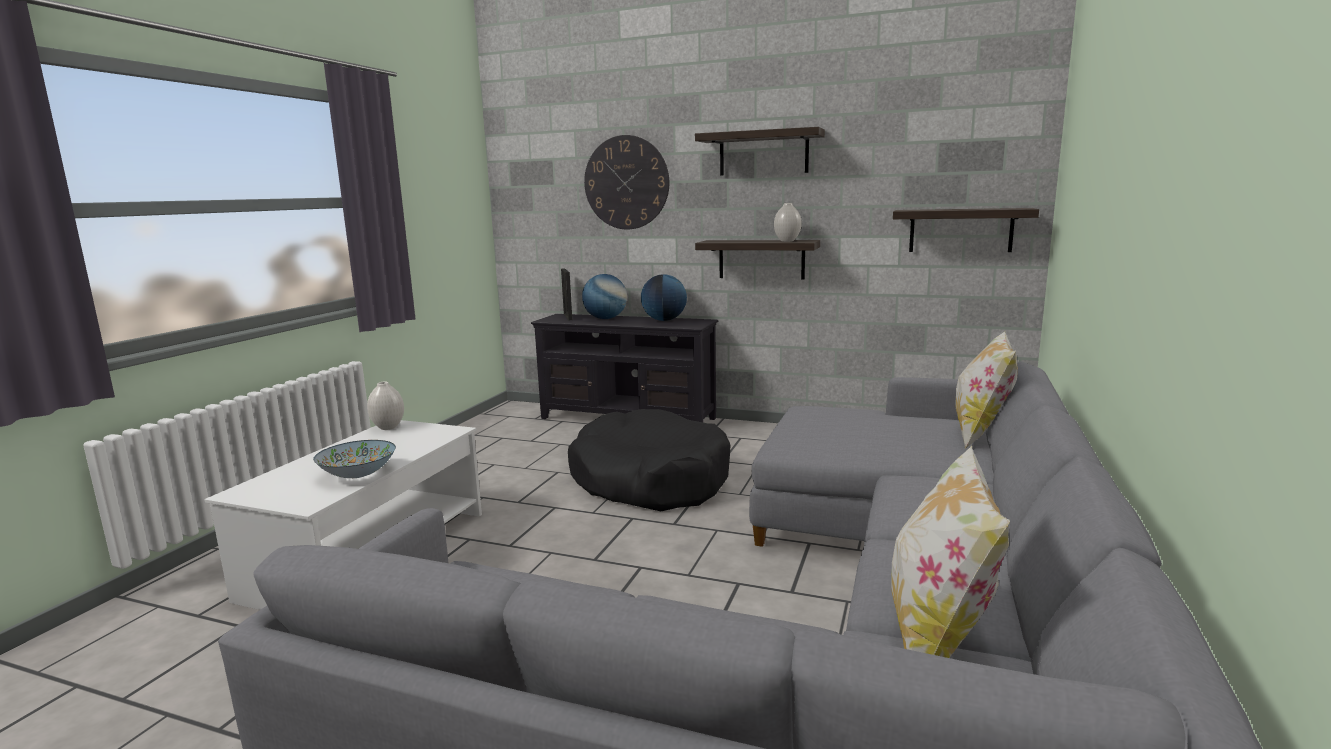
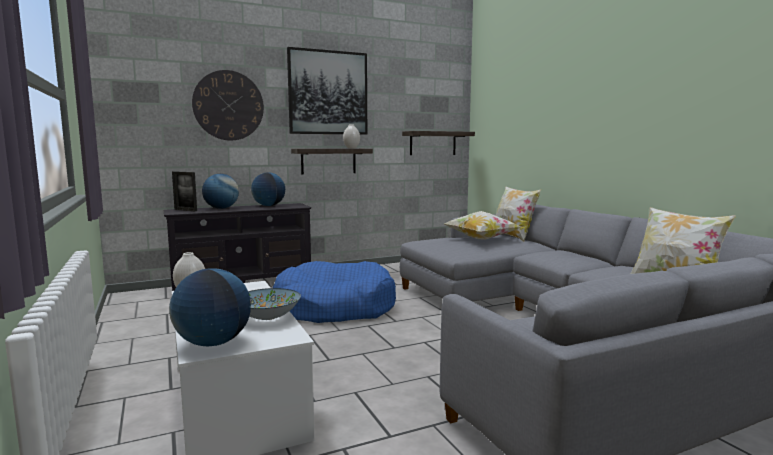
camera: 45 degrees left, 5 degrees down
(263, 488) = (213, 343): none -> globe
(650, 480) = (335, 307): black dog bed -> blue dog bed
(763, 153) = (328, 93): shelf -> picture
(891, 427) = (481, 239): none -> pillow

